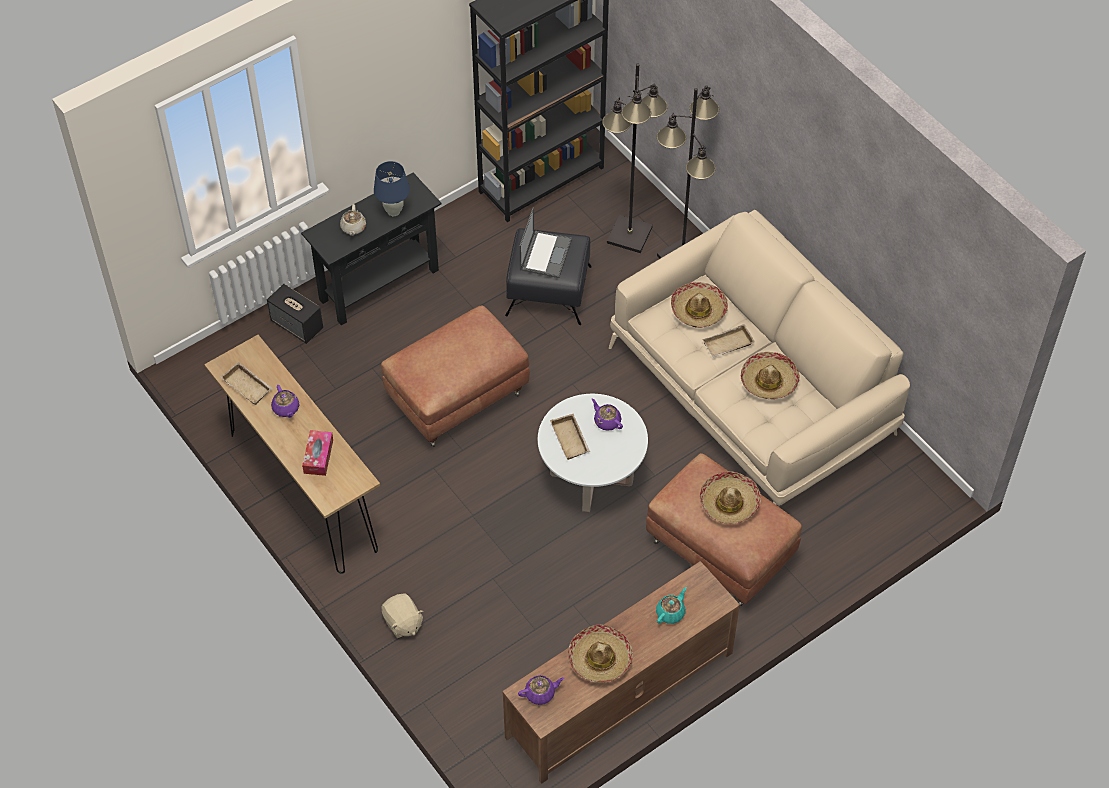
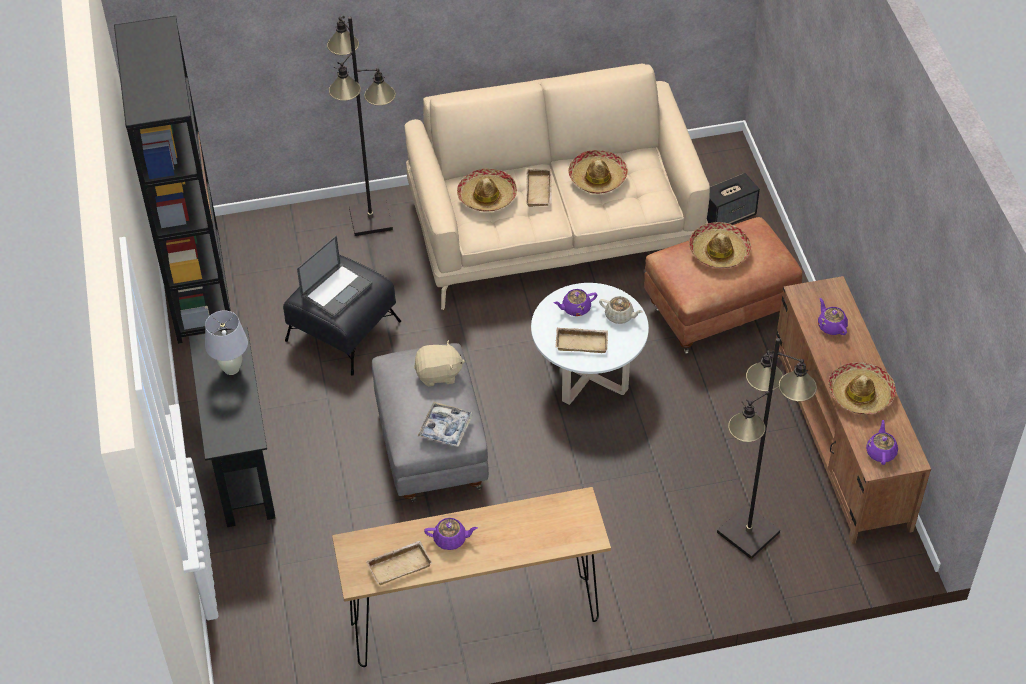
camera: 65 degrees left, 5 degrees down
(297, 325) = (249, 558): speaker -> speaker (728, 215)
(318, 456) = (530, 529): tissue box -> none
(353, 228) = (230, 410): beige teapot -> beige teapot (619, 316)
(393, 211) = (231, 369): blue table lamp -> white table lamp
(402, 623) = (683, 585): beige plush toy -> beige plush toy (438, 374)
(427, 378) = (445, 428): none -> tray
(457, 397) = (431, 448): brown ottoman -> grey ottoman
(545, 254) = (337, 289): laptop -> laptop turned 90 degrees clockwise
(629, 235) = (316, 247): black floor lamp -> black floor lamp (748, 533)
(671, 612) = (831, 326): turquoise teapot -> purple teapot

